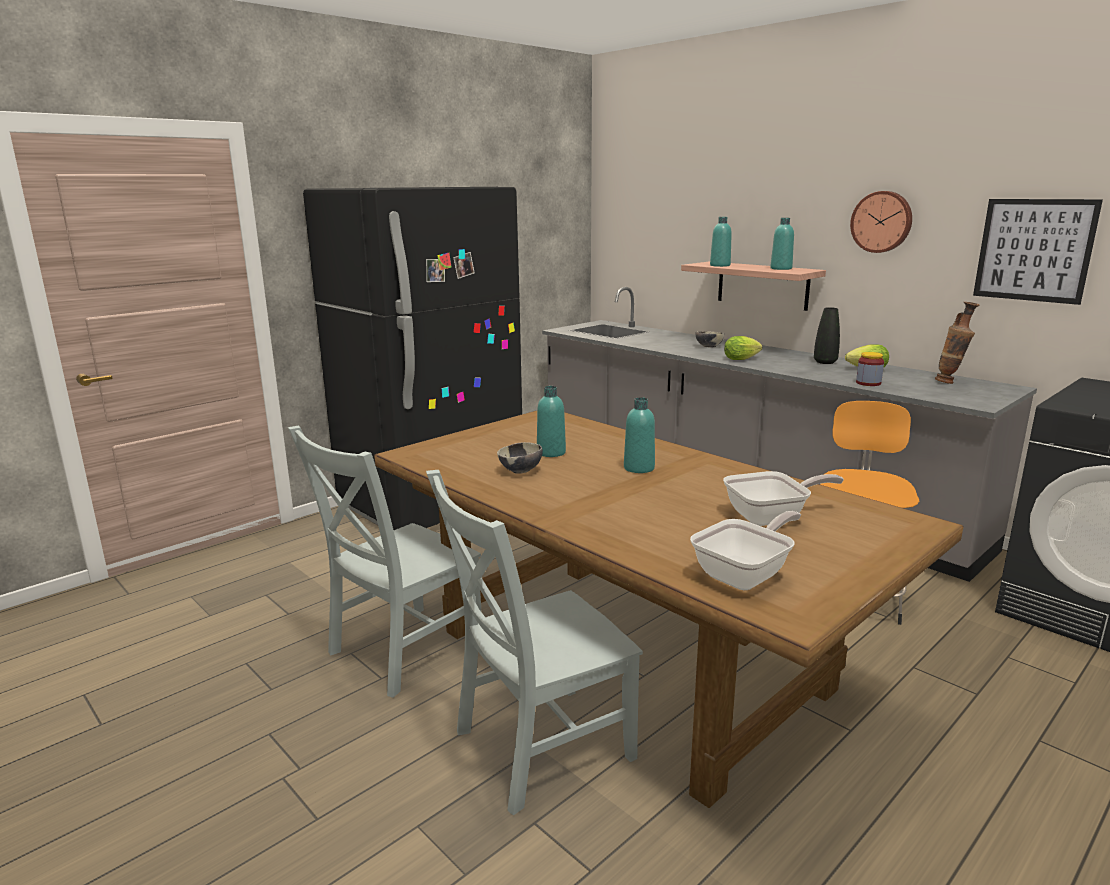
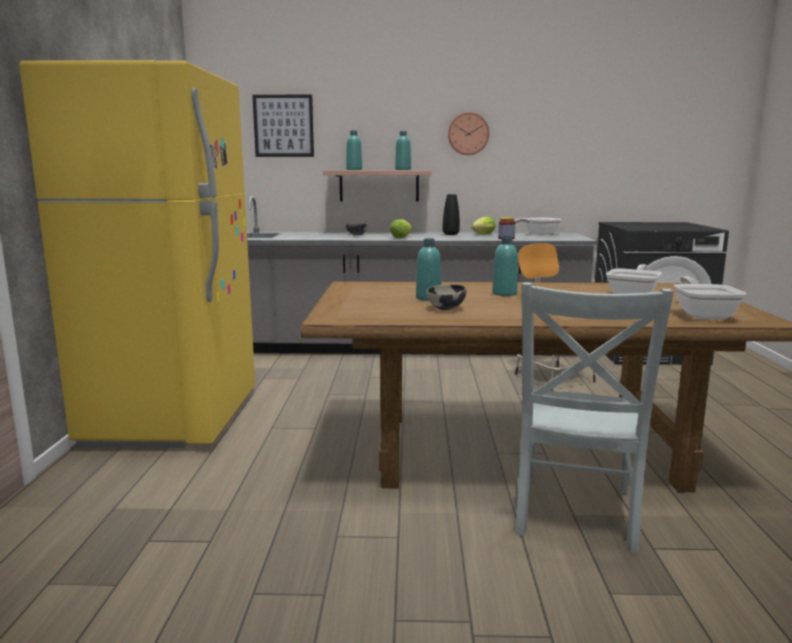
camera: 45 degrees left, 5 degrees down
(400, 651) = (373, 515): grey chair -> none
(432, 503) = (174, 418): black fridge -> yellow fridge
(950, 383) = (538, 234): vase -> frying pan
(1034, 250) = (563, 148): picture -> picture (283, 126)

